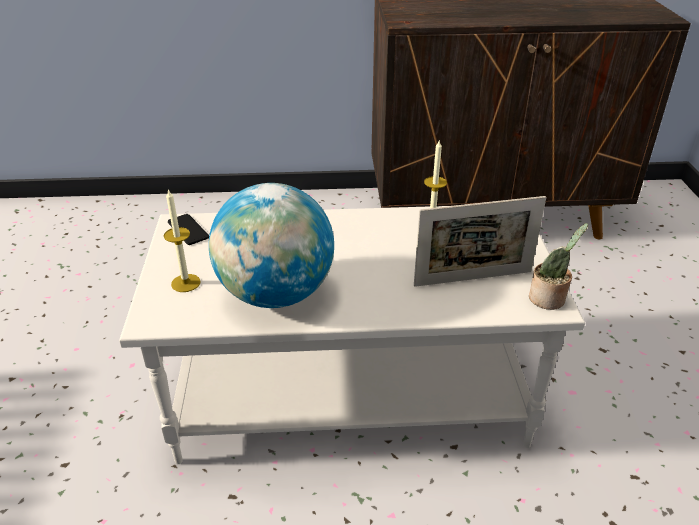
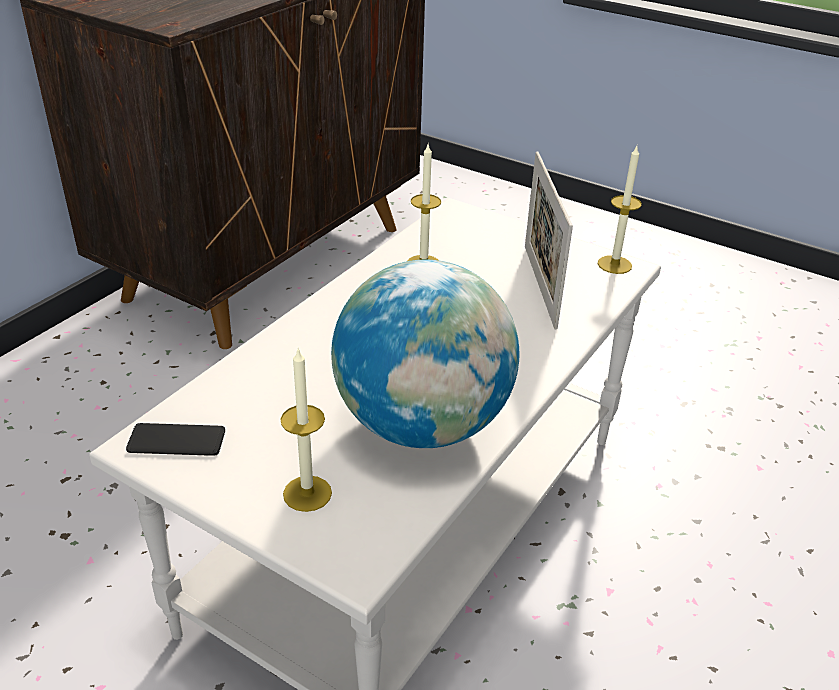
camera: 55 degrees left, 0 degrees up
(473, 278) = (539, 285): picture frame -> picture frame turned 150 degrees clockwise
(549, 299) = (614, 264): potted plant -> candle

